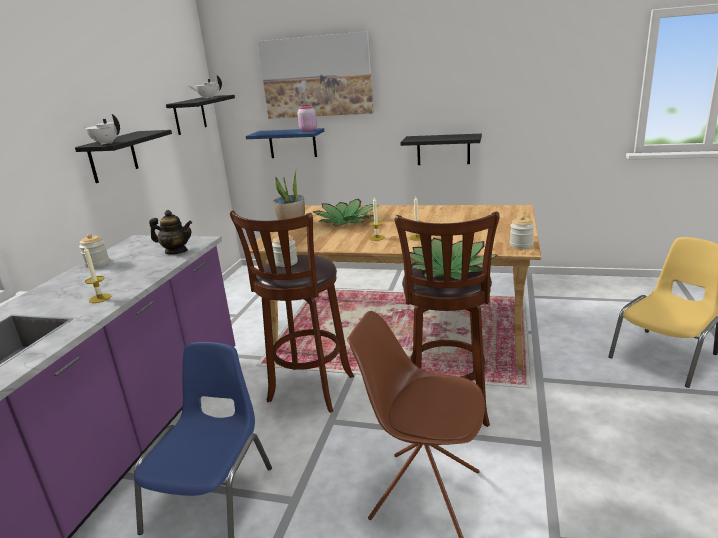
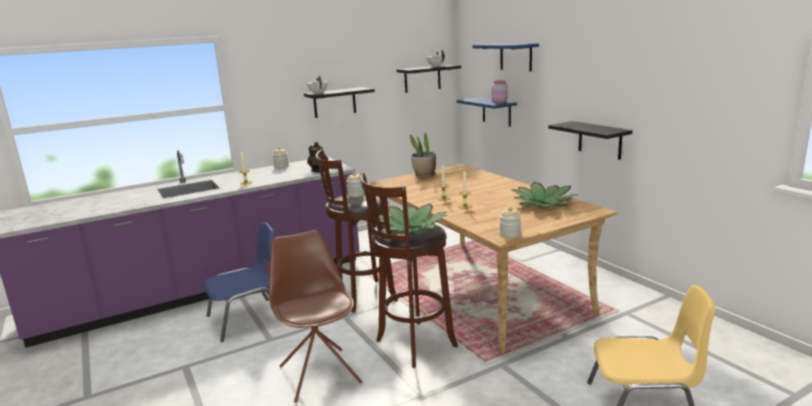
camera: 45 degrees right, 5 degrees down
(316, 76) = (516, 57): picture -> blue shelf
(346, 221) = (458, 182): potted plant -> potted plant (543, 204)

